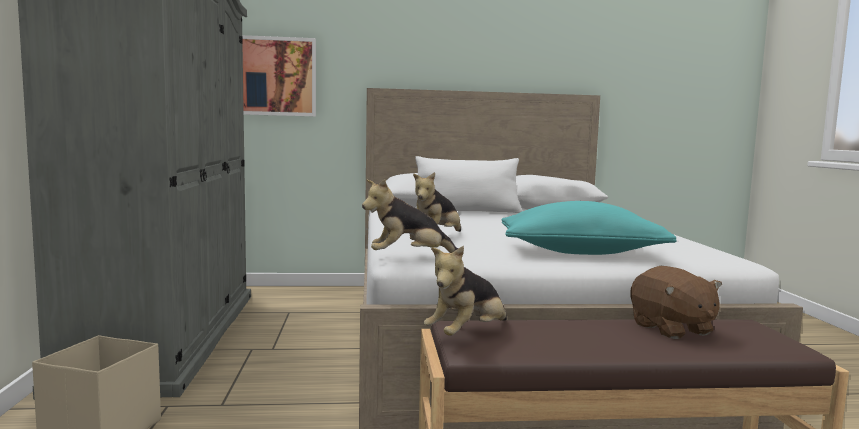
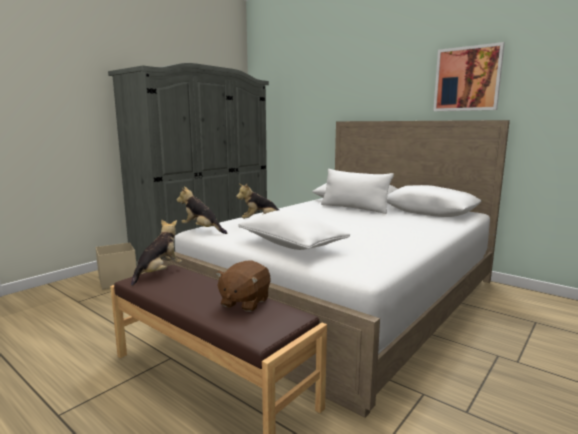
camera: 45 degrees right, 5 degrees up
(277, 76) = (295, 116): picture -> picture (467, 79)
(467, 334) = (159, 273): plush toy -> plush toy turned 120 degrees clockwise
(581, 252) = (291, 245): turquoise pillow -> white pillow

